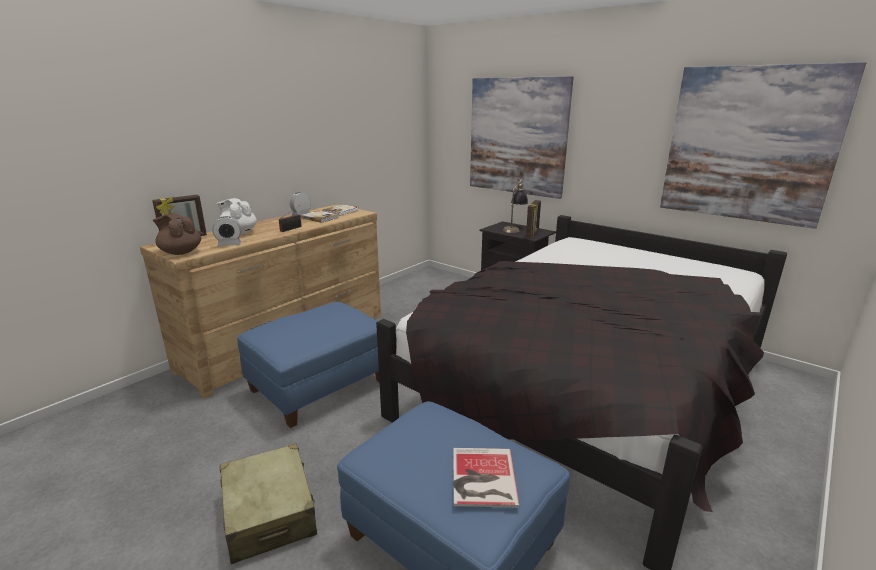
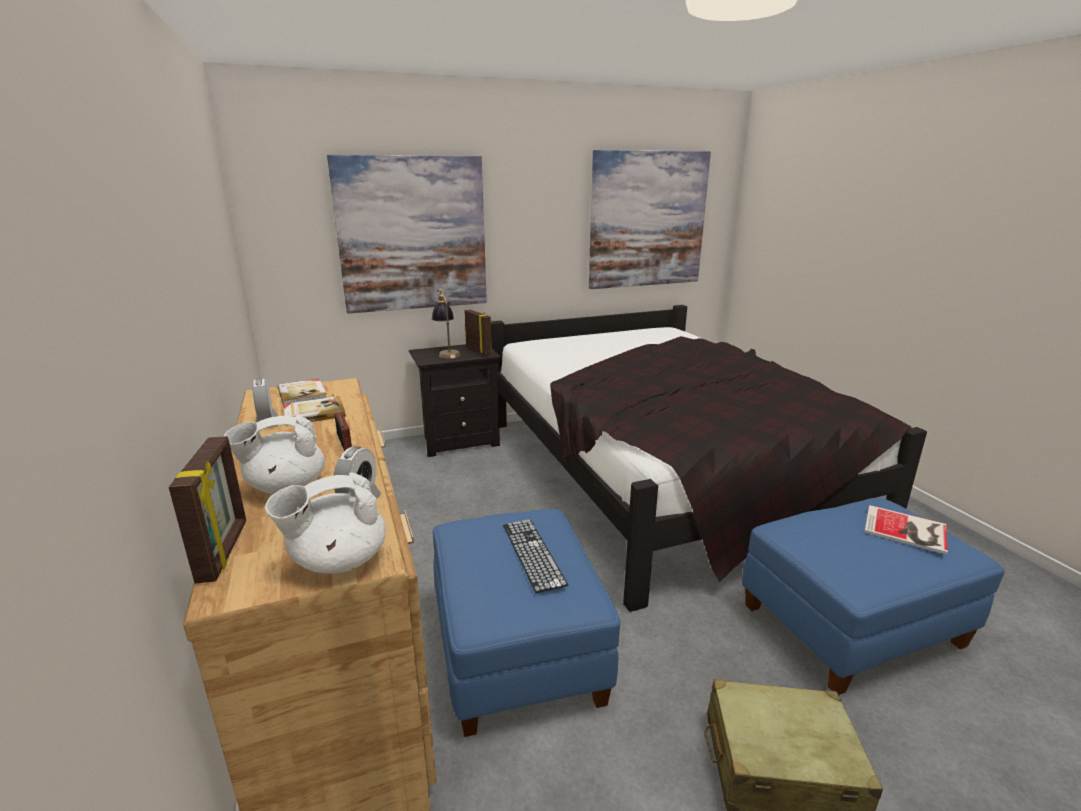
camera: 60 degrees left, 0 degrees up
(180, 252) = (337, 561): brown teapot -> white teapot
(318, 326) = (532, 553): none -> keyboard

